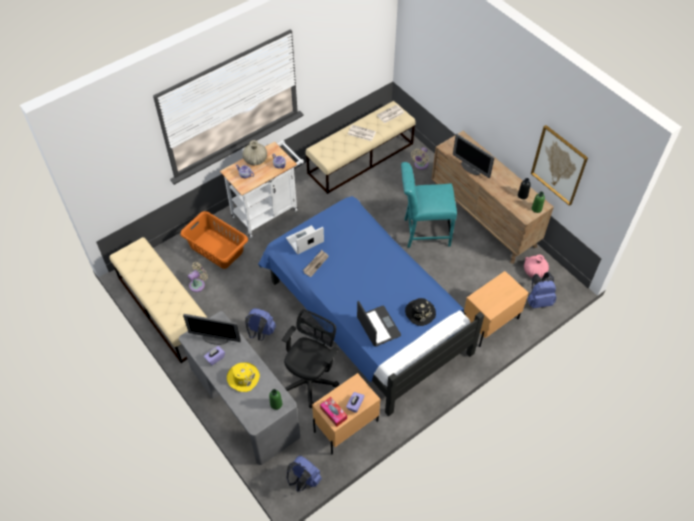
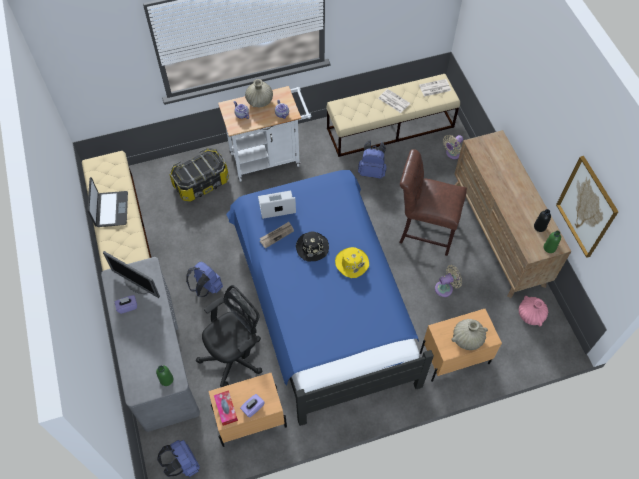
camera: 20 degrees right, 5 degrees up
(198, 284) = (167, 215): beige fan -> beige fan (445, 288)
(217, 248) = (201, 183): orange laundry basket -> storage box
(243, 377) = (146, 338): yellow hat -> yellow hat (351, 263)
(378, 327) = (312, 328): laptop -> laptop (111, 209)
(420, 313) = (365, 327): black hat -> black hat (312, 247)
(423, 232) = (424, 230): turquoise chair -> brown chair
(470, 168) = (492, 177): monitor -> none
(501, 297) = (467, 338): none -> beige vase
(538, 301) = (521, 350): blue backpack -> blue backpack (372, 171)

